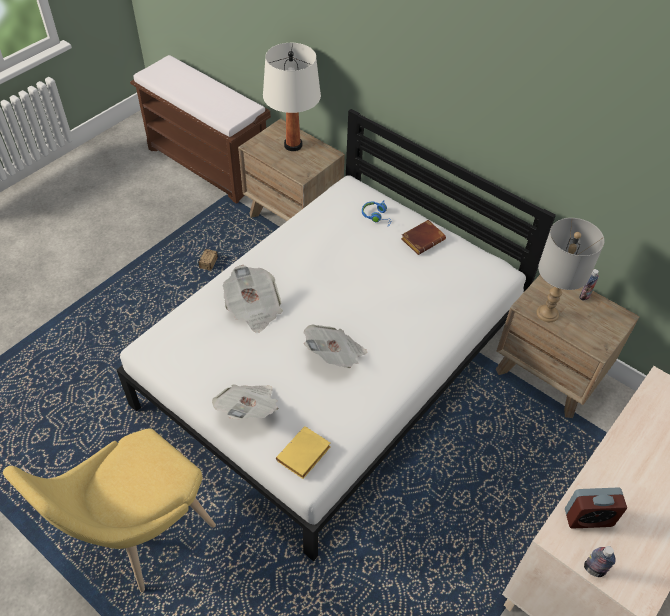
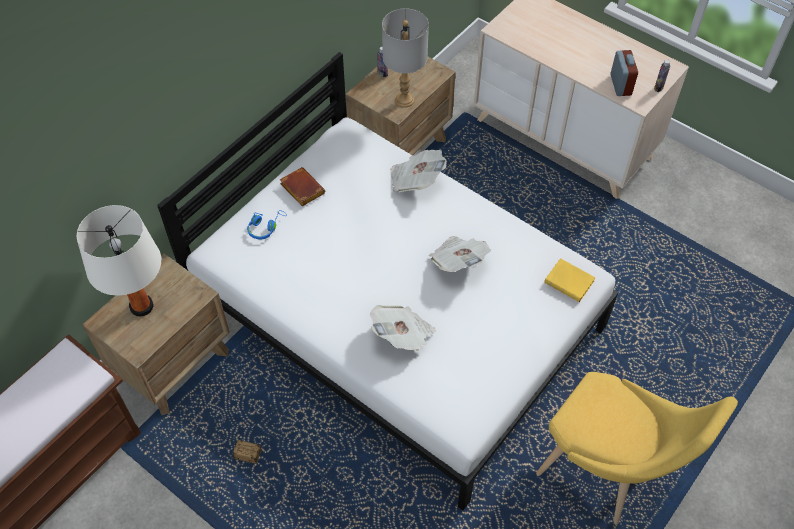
camera: 90 degrees left, 5 degrees up
(249, 409) = (527, 329): newspaper -> newspaper (415, 180)

